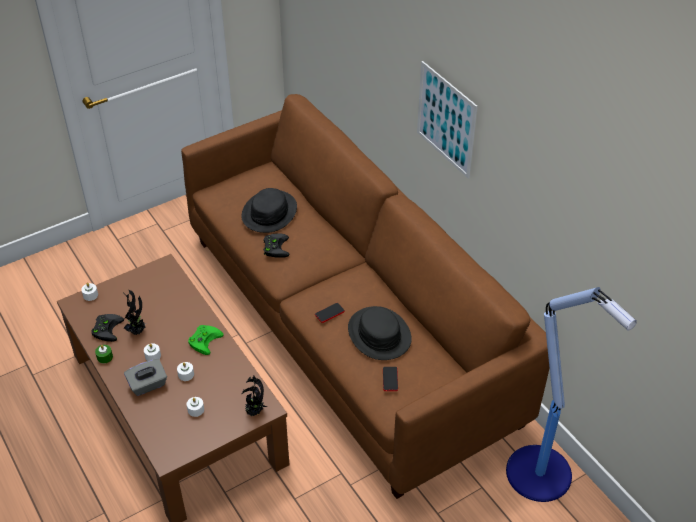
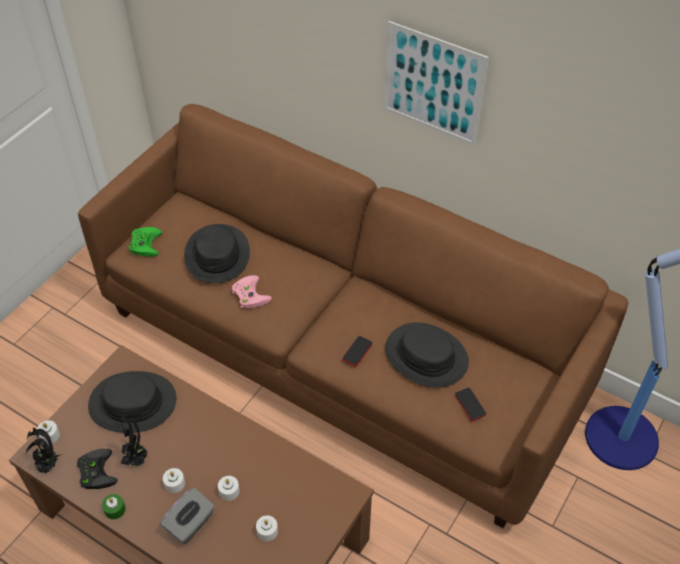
camera: 25 degrees left, 5 degrees up
(156, 294) = (132, 403): none -> black hat
(204, 339) = (225, 438): green game controller -> green game controller (144, 243)
(254, 412) = (337, 504): potted plant -> potted plant (48, 466)
(275, 247) = (249, 294): black game controller -> pink game controller

